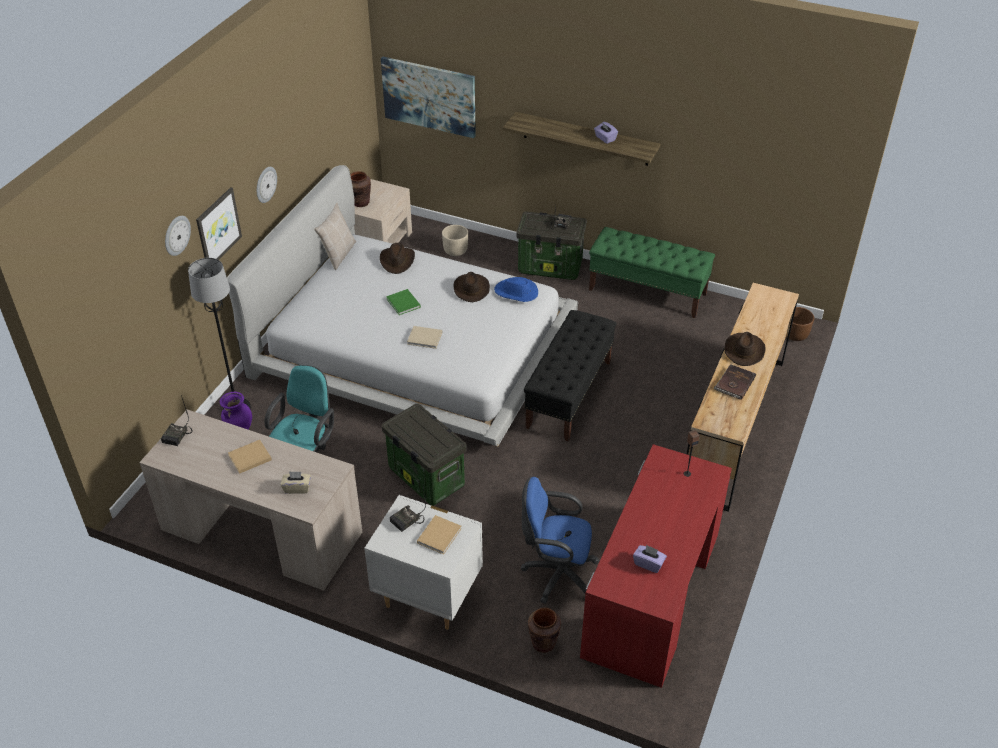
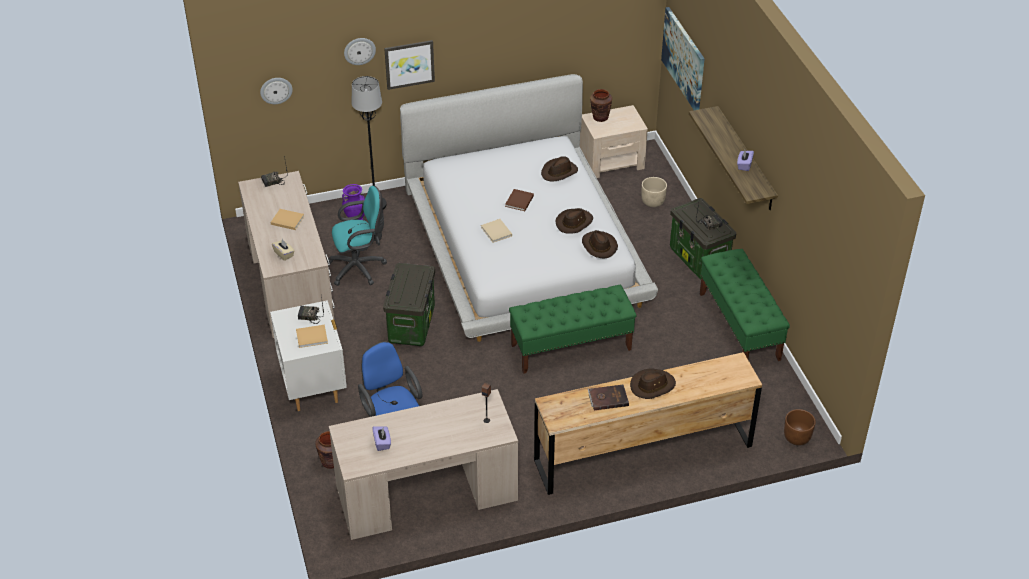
camera: 50 degrees right, 0 degrees up
(265, 184) = (478, 54): wall clock -> wall clock (276, 90)
(338, 254) = (533, 142): beige pillow -> none
(403, 303) = (519, 201): green book -> brown book
(516, 292) = (598, 246): blue hat -> brown hat
(569, 394) = (571, 347): black bench -> green bench
(651, 594) = (426, 492): red desk -> beige desk

